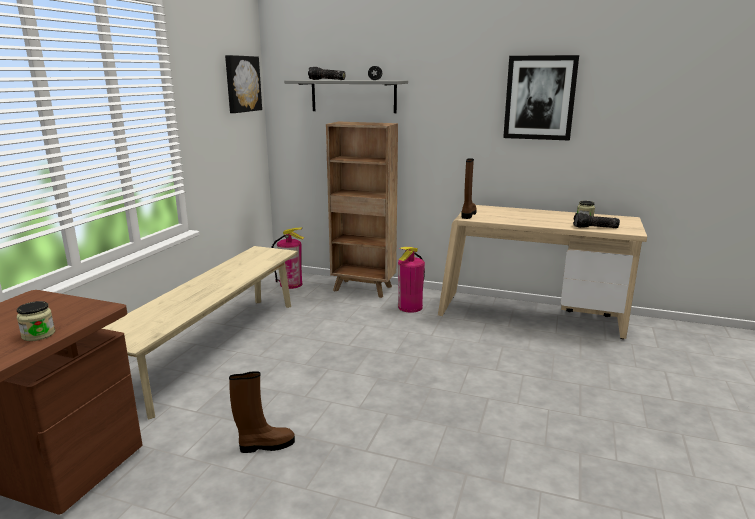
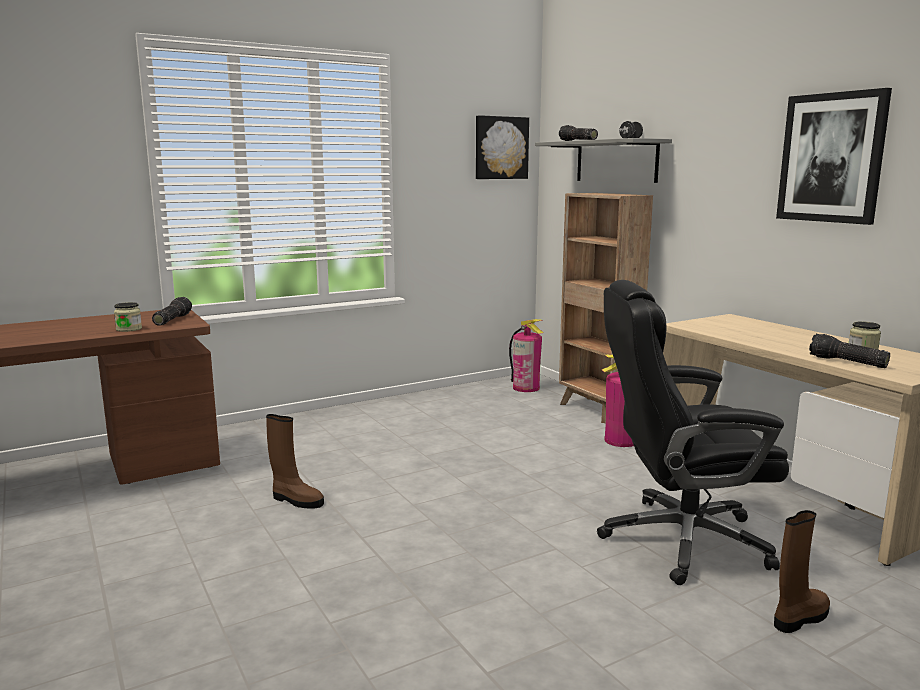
camera: 40 degrees right, 5 degrees down
(61, 309) = (171, 320): none -> flashlight
(215, 348) = (374, 420): beige bench -> none
(468, 214) = (692, 321): brown boot -> brown boot (799, 618)
(534, 363) = (680, 540): none -> black office chair

